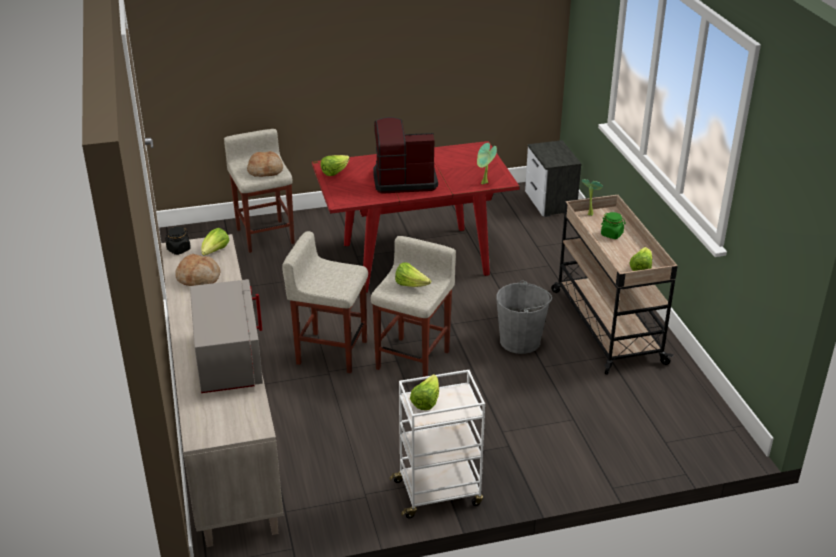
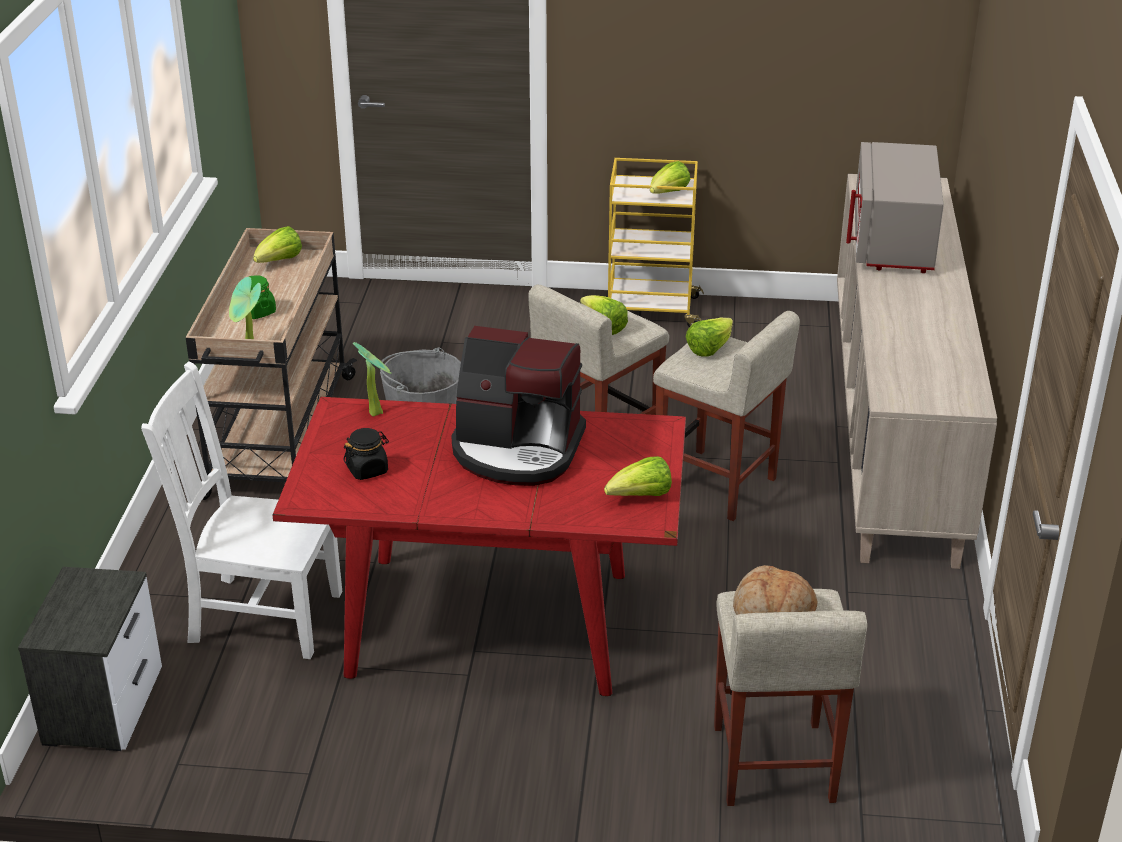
camera: 160 degrees left, 0 degrees up
(178, 250) = (964, 398): black jar -> black jar (367, 470)
(199, 278) = (930, 346): bread -> none
(215, 252) = (902, 383): lettuce -> lettuce (709, 349)
(438, 492) = (651, 310): white cart -> yellow cart
(522, 242) = (260, 615): none -> white chair

